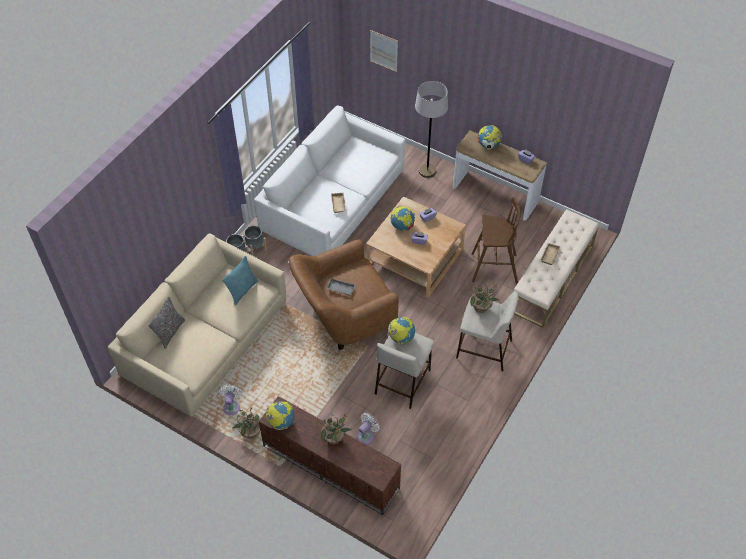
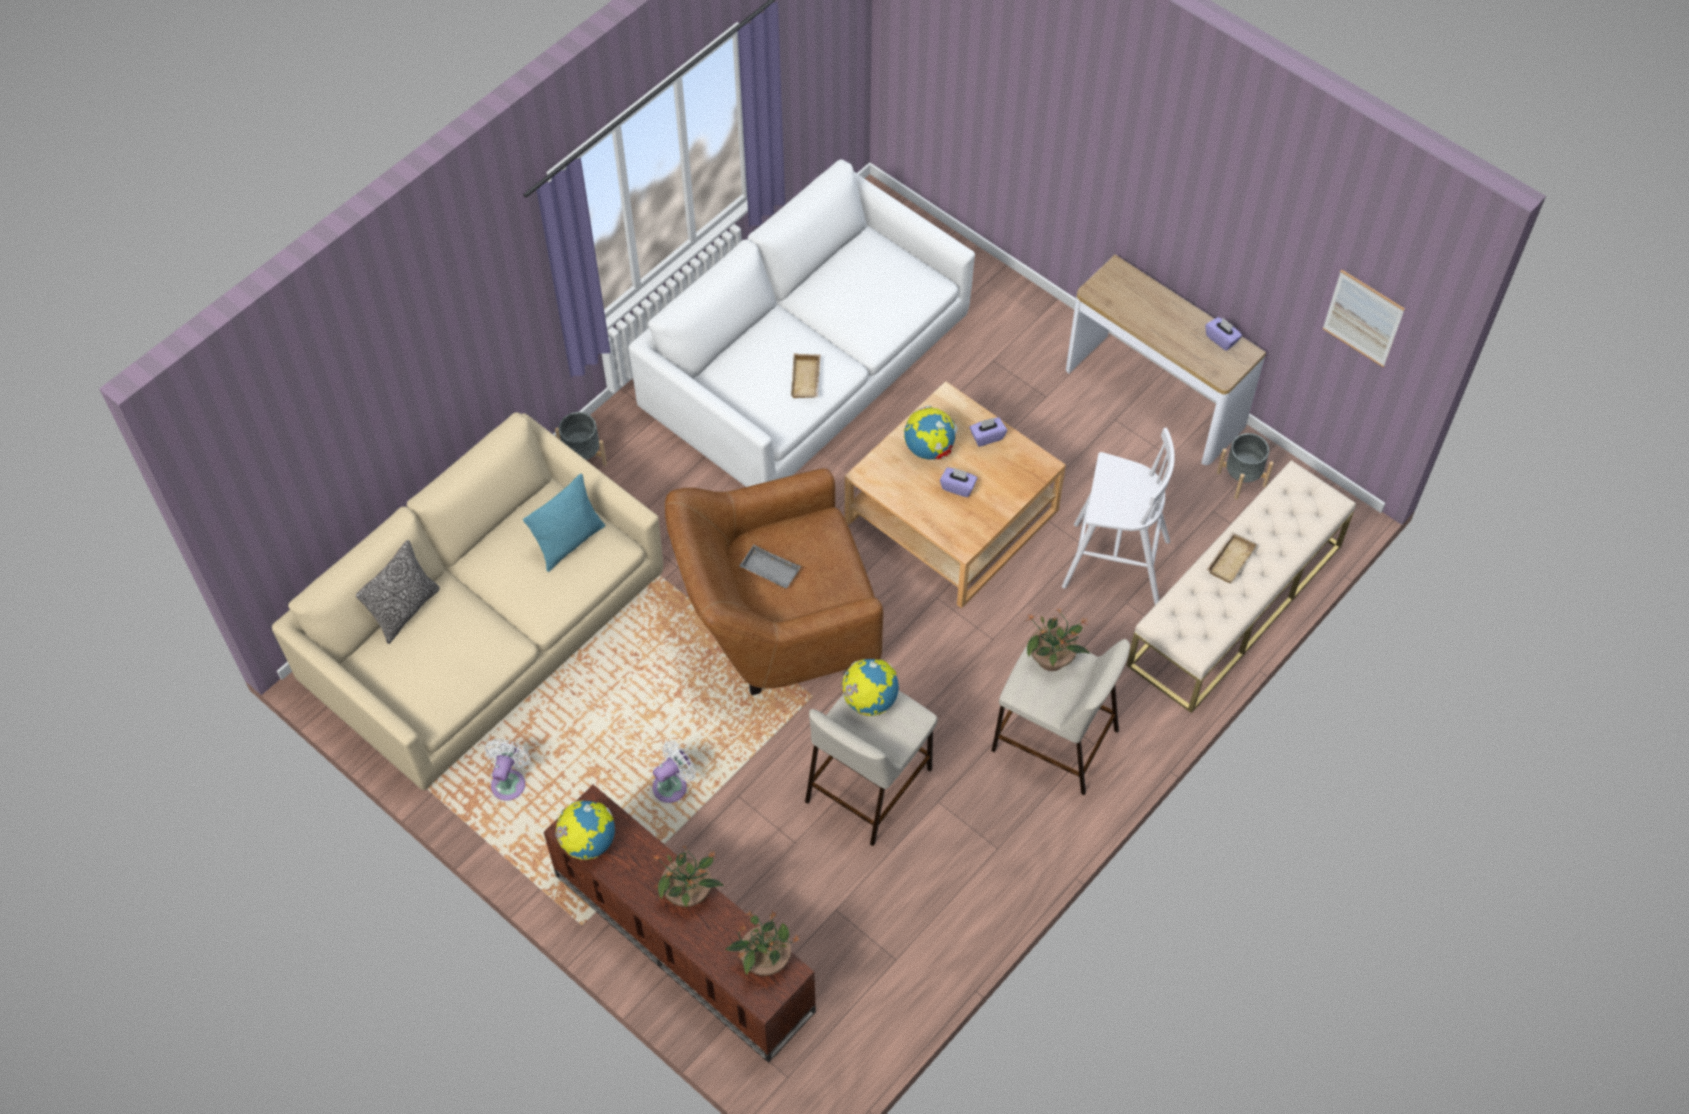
camera: 10 degrees right, 5 degrees up
(250, 432) = (536, 843): potted plant -> potted plant (764, 960)
(255, 248) = (622, 445): grey planter -> grey planter (1241, 479)
(366, 435) = (770, 888): white fan -> white fan (673, 785)
(384, 51) = (952, 58): picture -> picture (1363, 318)
(427, 171) = (1019, 323): grey floor lamp -> none
(488, 145) = (1147, 295): globe -> none
(493, 268) = (1113, 563): brown stool -> white stool

